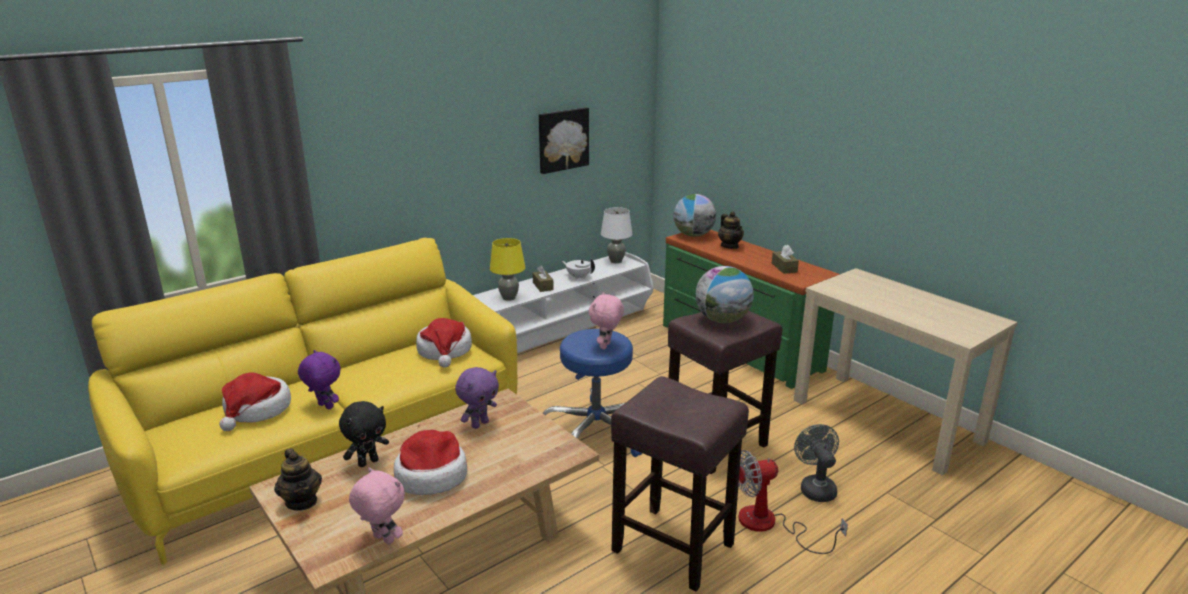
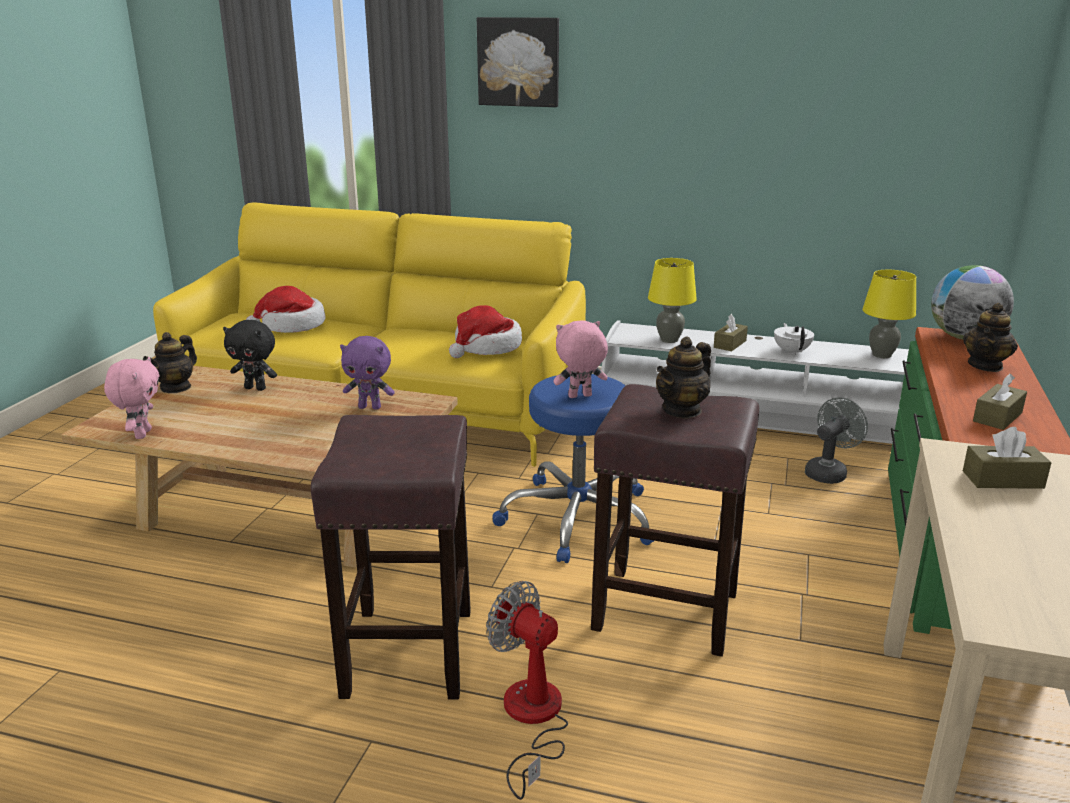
camera: 55 degrees right, 0 degrees up
(324, 406) = (334, 345): purple plush toy -> none
(431, 475) = (258, 418): hat -> none
(562, 139) = (824, 144): picture -> picture (519, 62)
(616, 261) = (881, 355): white table lamp -> yellow table lamp
(722, 320) = (682, 410): globe -> teapot
(815, 488) = (671, 738): grey fan -> grey fan (828, 472)
(858, 291) = (1002, 479): none -> brown tissue box

